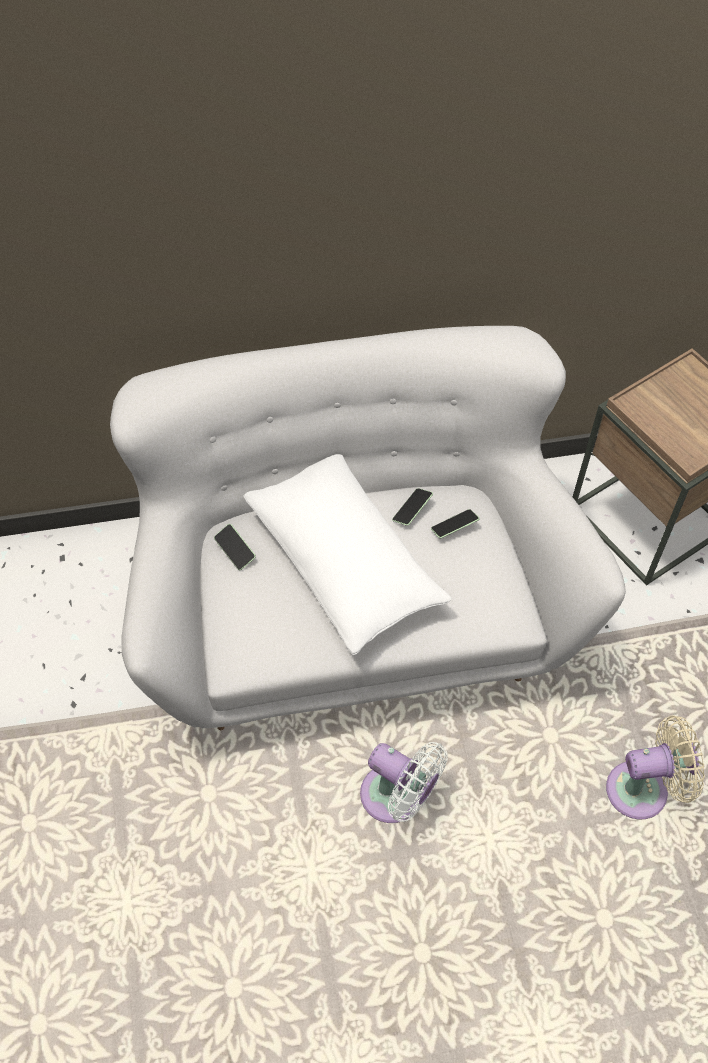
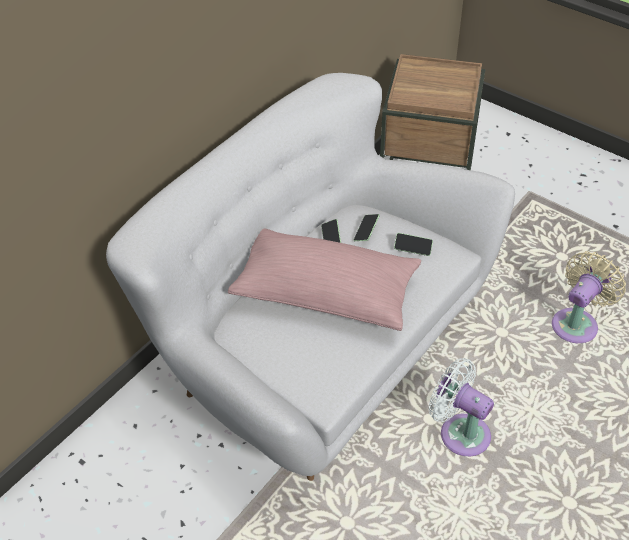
camera: 40 degrees left, 10 degrees down
(235, 550) = (248, 334): phone -> phone (413, 248)
(344, 564) = (326, 294): white pillow -> pink pillow
(397, 799) = (460, 432): white fan -> white fan turned 135 degrees counterclockwise

